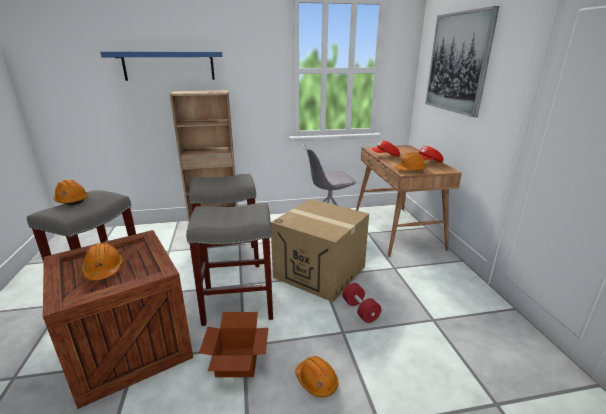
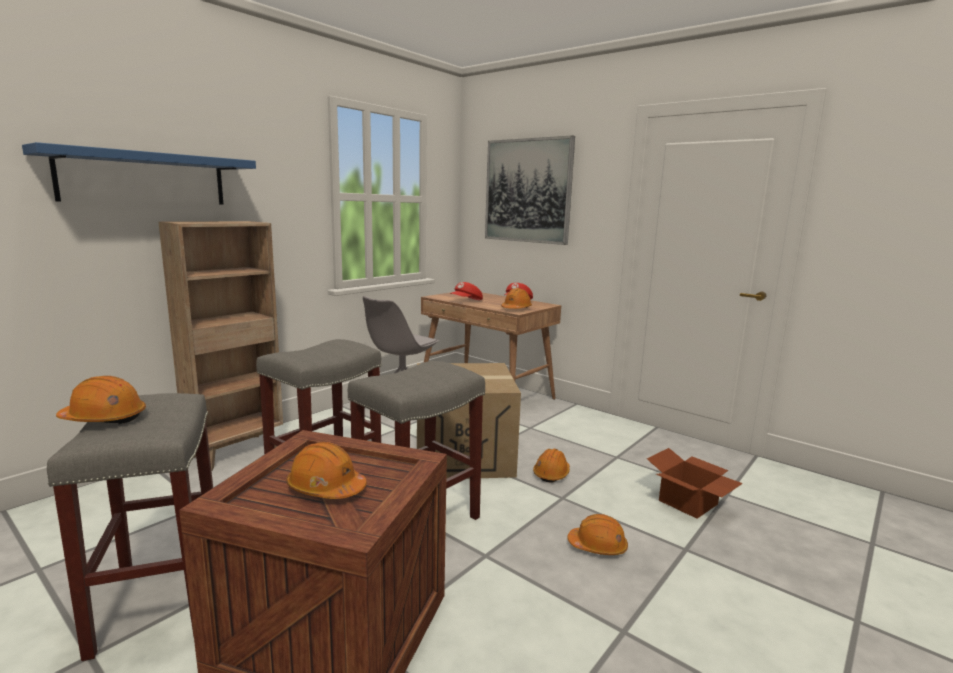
camera: 40 degrees left, 10 degrees down
(236, 363) = (501, 573): cardboard box -> cardboard box (689, 503)
(360, 310) = (551, 474): red dumbbell -> orange hard hat

